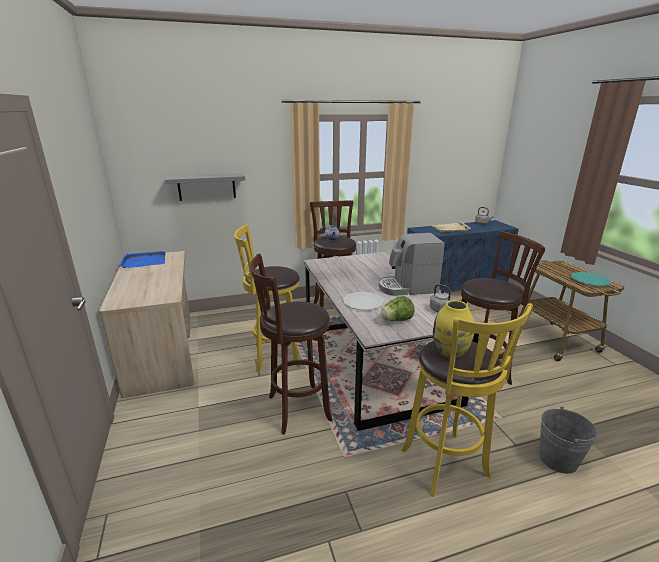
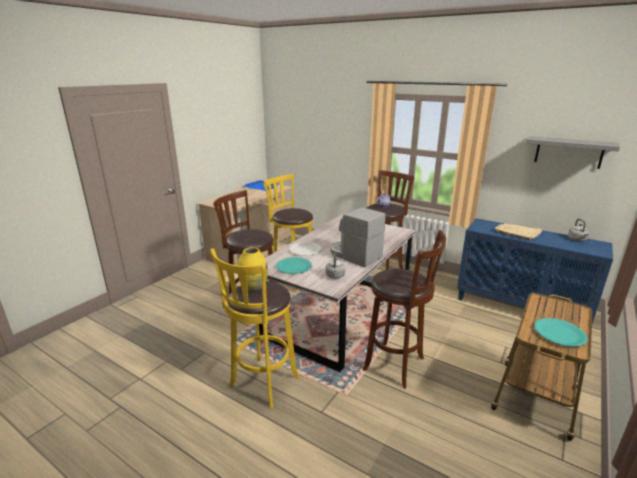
camera: 50 degrees right, 0 degrees up
(207, 187) = (315, 144): grey shelf -> grey shelf (568, 152)
(396, 320) = (294, 266): lettuce -> turquoise plate
(558, 459) = (329, 441): grey bucket -> none

